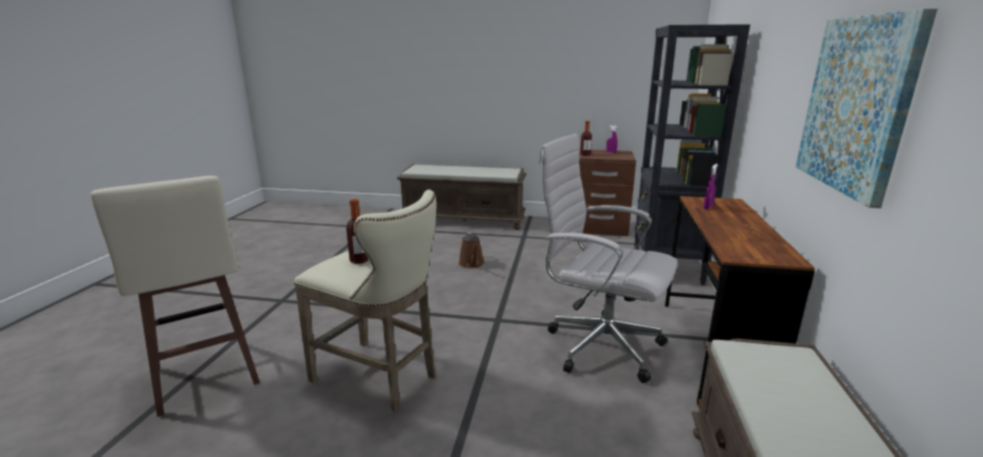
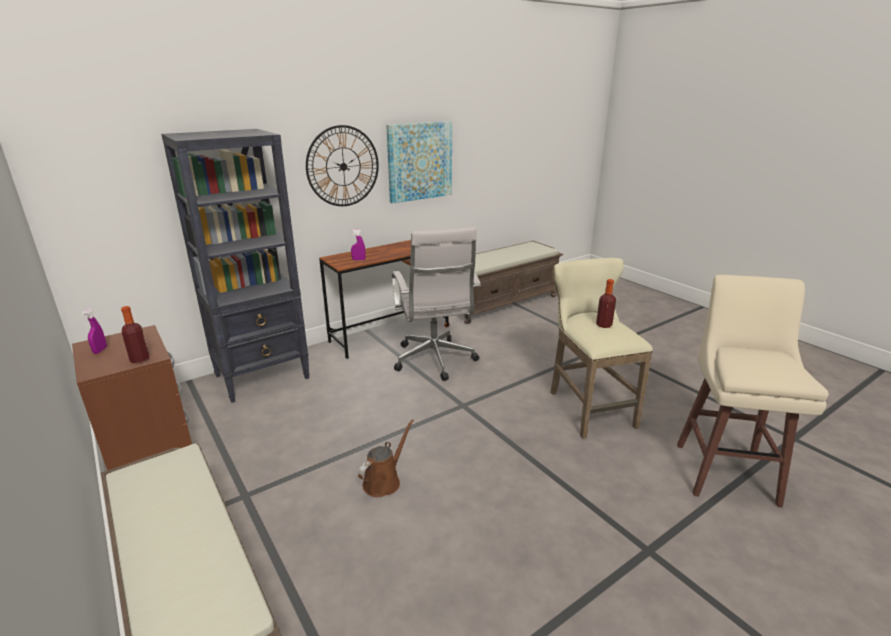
camera: 135 degrees left, 5 degrees up
(786, 86) = (343, 166): none -> wall clock

